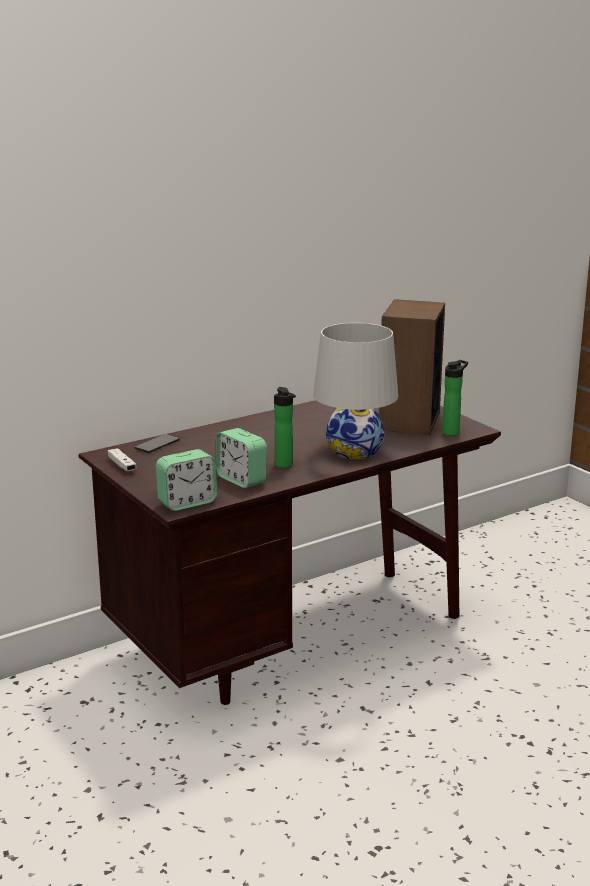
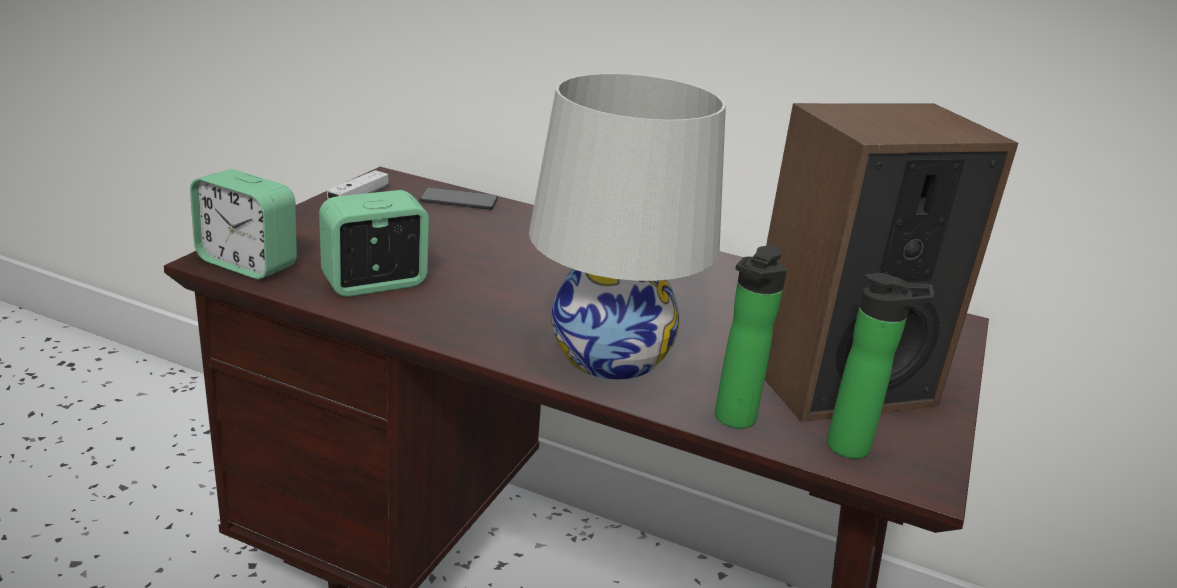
camera: 55 degrees right, 5 degrees up
(241, 480) = (375, 283): alarm clock -> alarm clock turned 45 degrees clockwise
(285, 465) = (471, 305): bottle -> bottle (732, 420)

